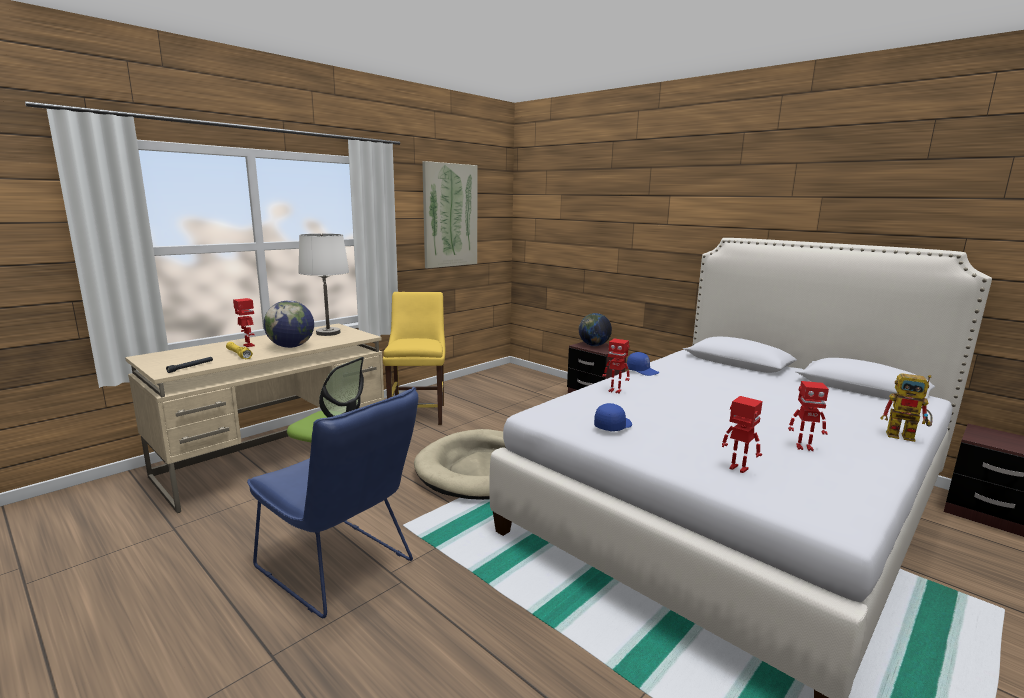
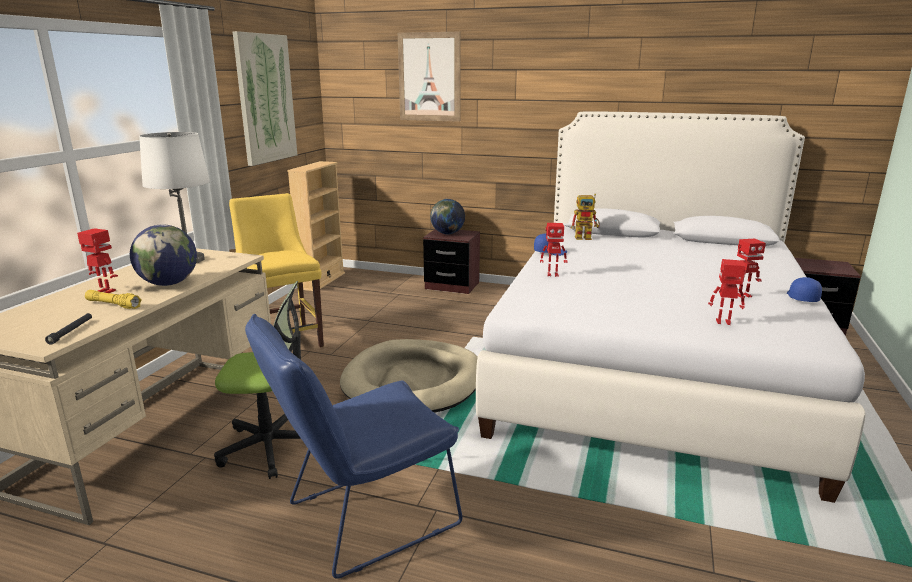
camera: 25 degrees left, 5 degrees up
(341, 569) = (362, 518): blue chair -> blue chair turned 135 degrees clockwise
(489, 373) = (322, 281): none -> beige bookcase
(594, 202) = (429, 77): none -> picture
(612, 426) = (594, 307): blue cap -> blue cap (801, 297)
(906, 436) = (792, 273): toy robot -> toy robot (586, 237)

